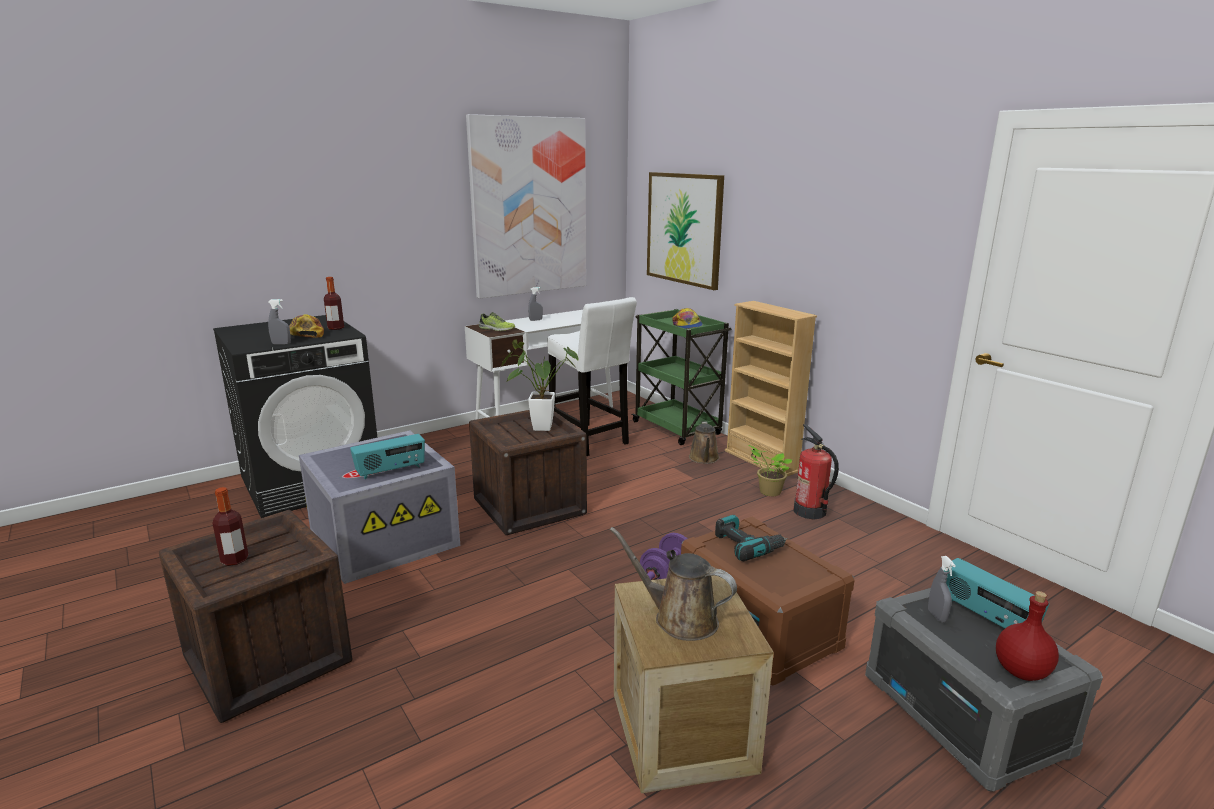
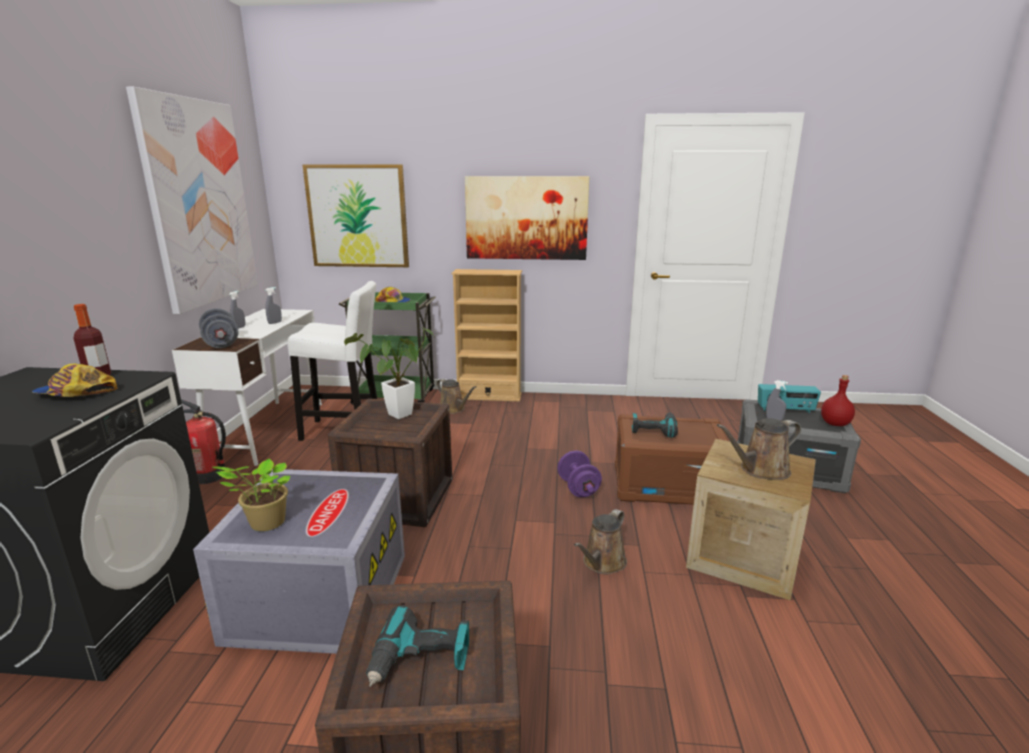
camera: 50 degrees left, 0 degrees up
(235, 560) = (420, 660): bottle -> power drill
(281, 344) = (78, 411): grey spray bottle -> grey spray bottle (275, 322)
(391, 471) = (349, 505): radio -> none
(496, 329) = (221, 343): shoe -> grey dumbbell
(559, 640) = (602, 563): none -> brown watering can
(768, 492) = (528, 412): potted plant -> potted plant (265, 523)
(810, 511) = (569, 413): fire extinguisher -> fire extinguisher (209, 476)
(832, 250) = (526, 218): none -> picture

